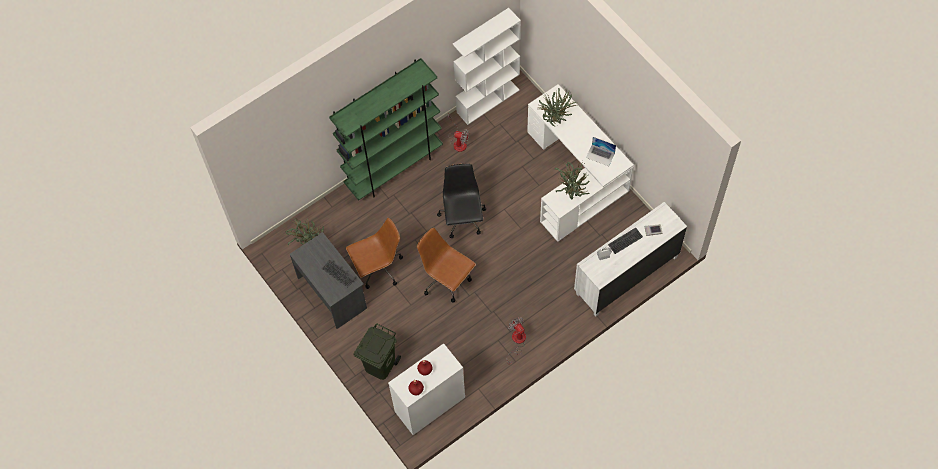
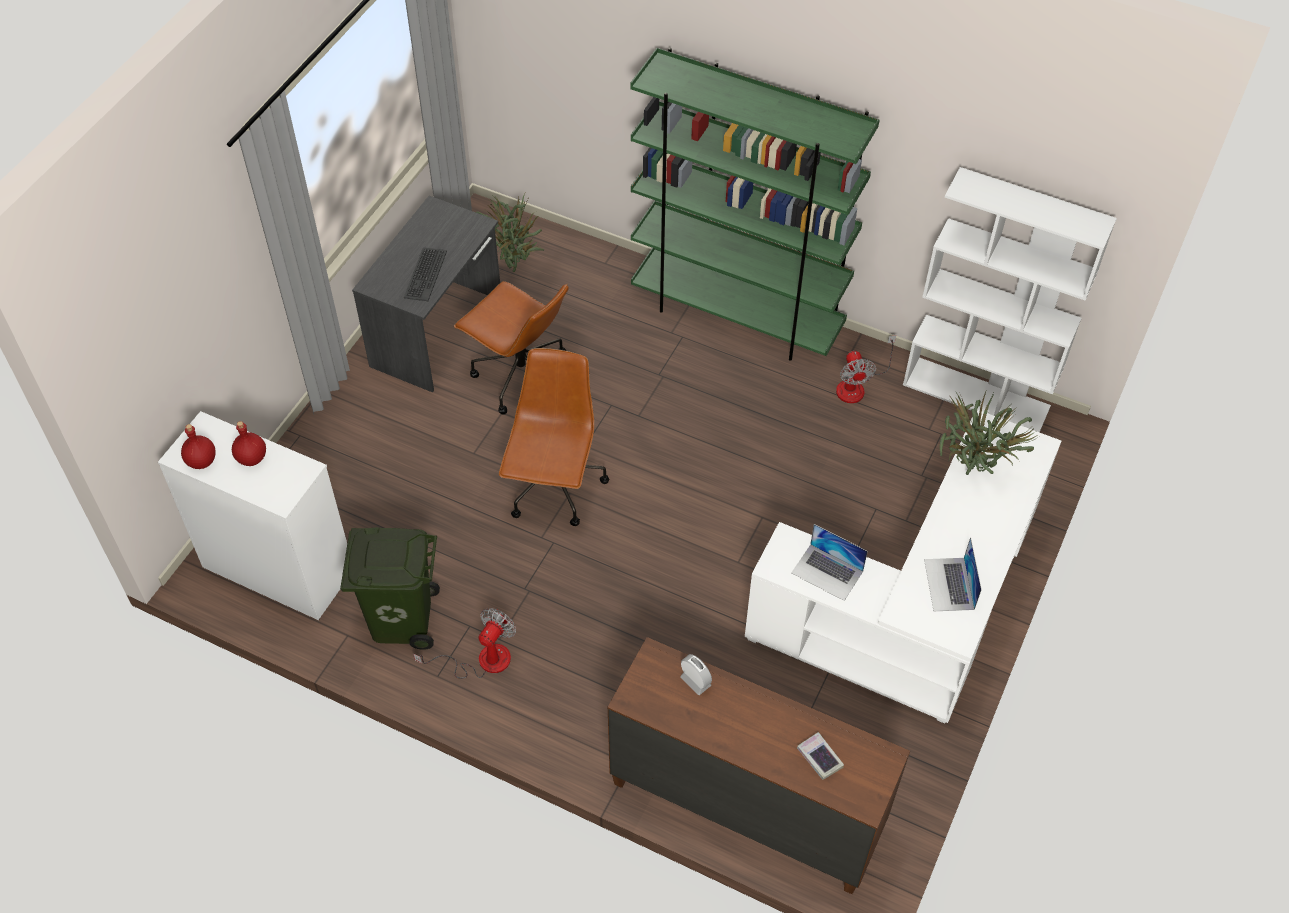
camera: 60 degrees right, 10 degrees down
(379, 365) = (327, 457): green trash can -> green trash can (401, 619)
(463, 219) = (699, 460): black office chair -> none
(572, 192) = (827, 572): potted plant -> laptop
(625, 241) = (758, 710): keyboard -> none
(626, 275) = (745, 804): white dresser -> brown dresser

